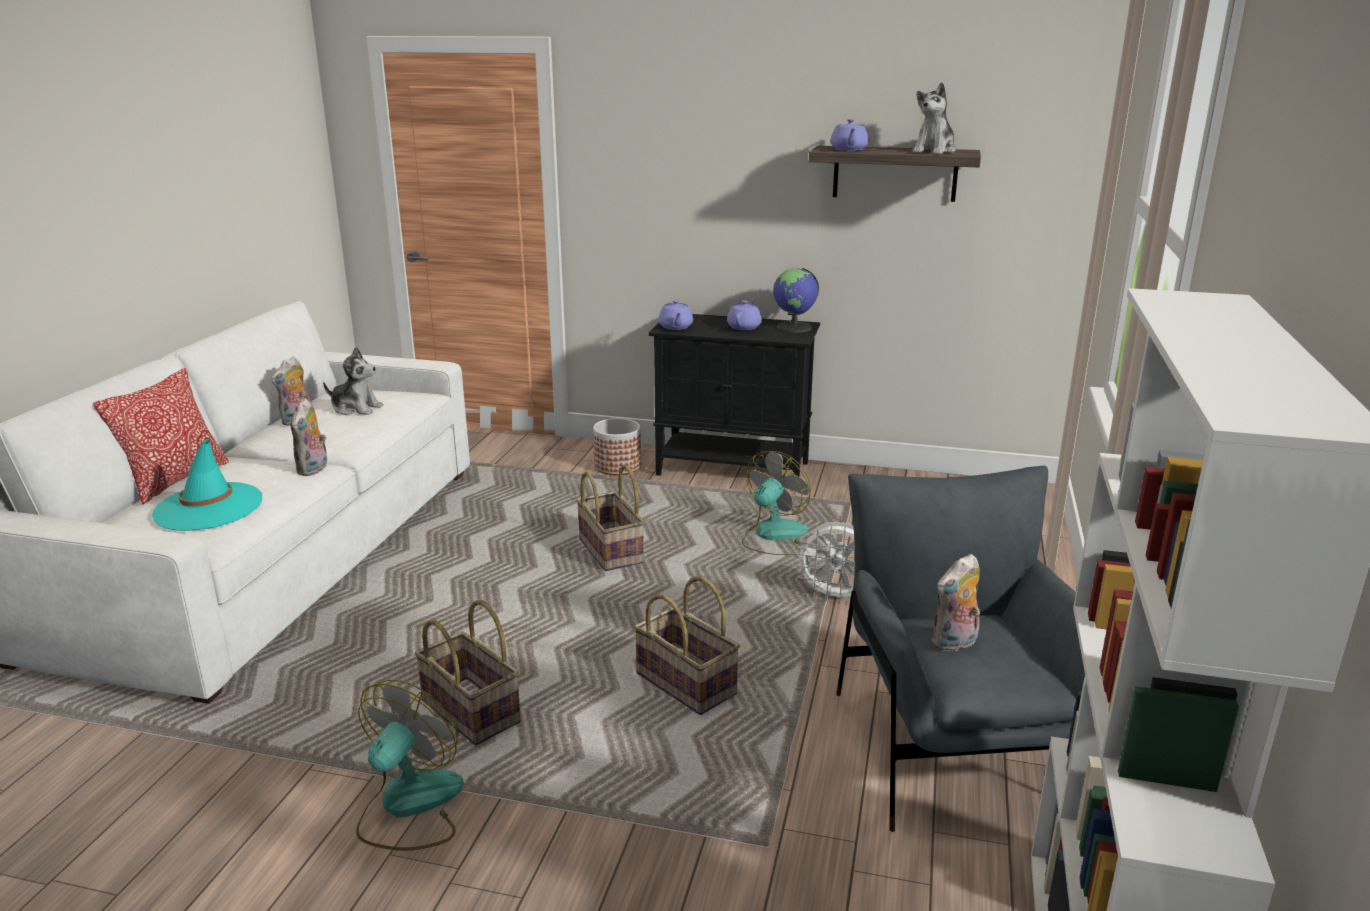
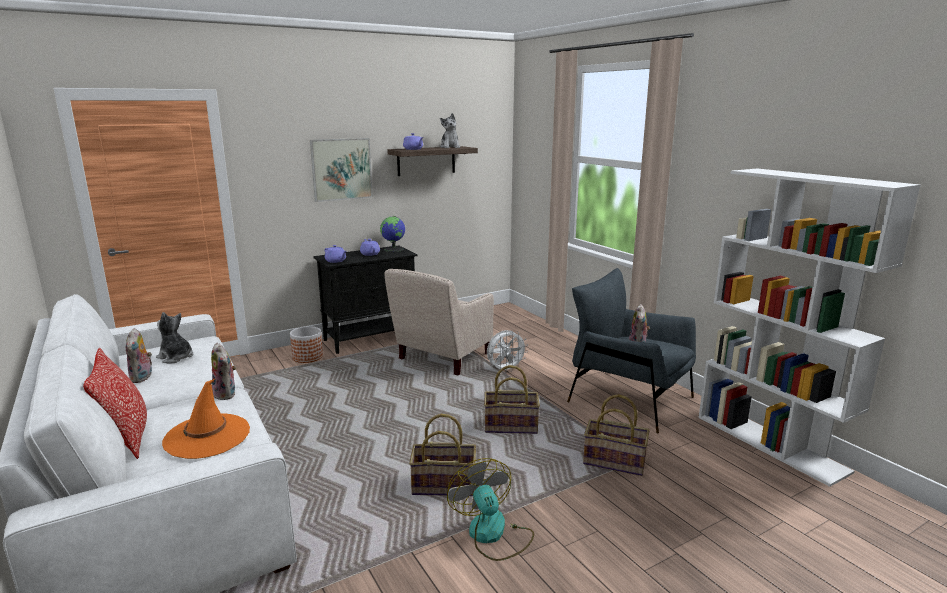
camera: 45 degrees left, 5 degrees down
(208, 507) = (207, 436): turquoise hat -> orange hat
(356, 408) = (176, 357): plush toy -> plush toy turned 120 degrees counterclockwise
(612, 551) = (378, 393): basket -> basket (614, 461)
(730, 175) = (341, 169): none -> picture
(773, 537) = (440, 358): fan -> beige armchair

